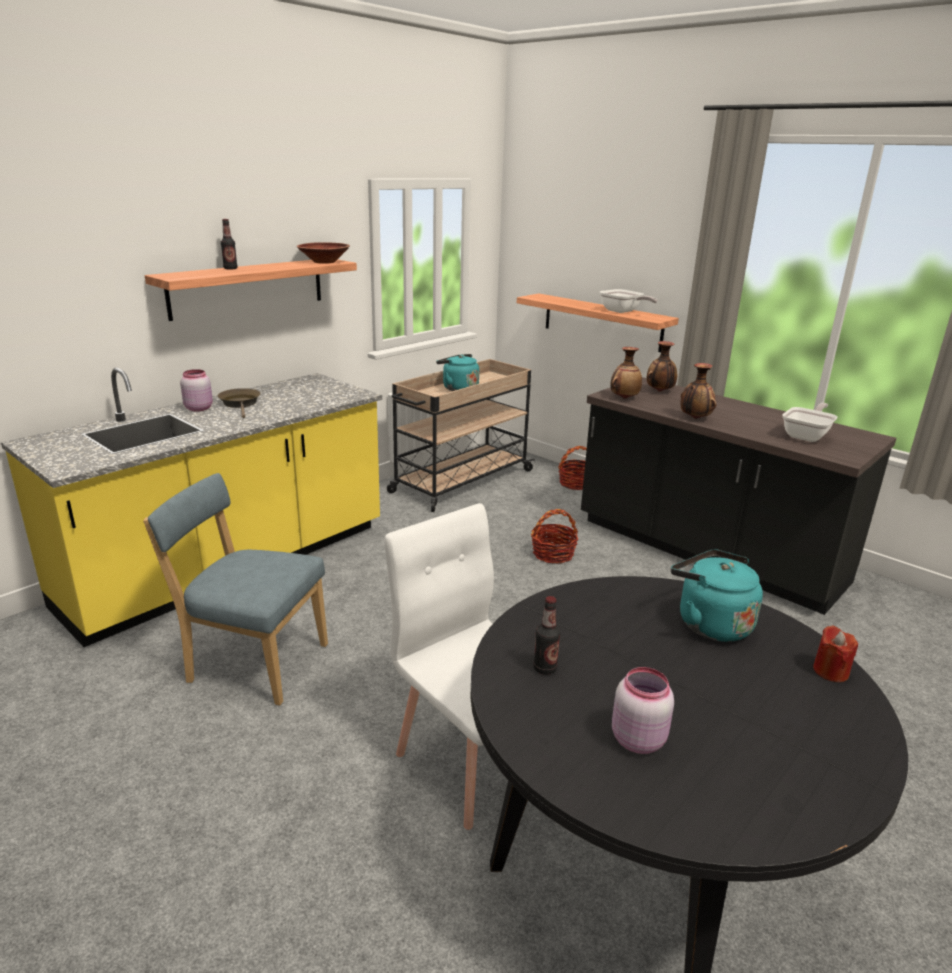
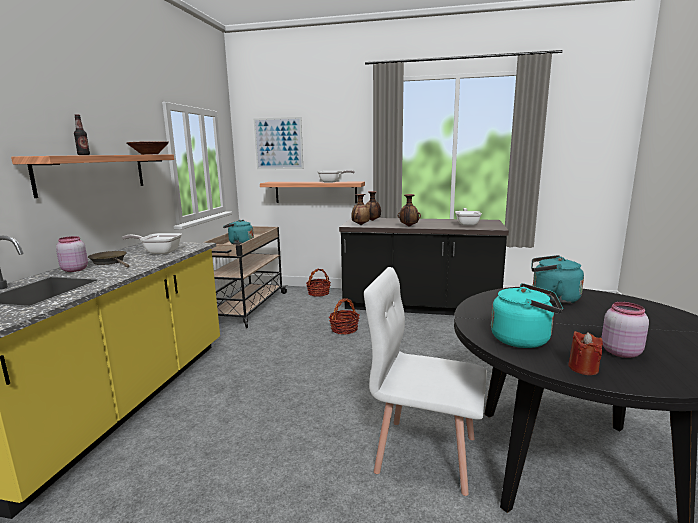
camera: 30 degrees left, 10 degrees down
(253, 662) = (203, 461): blue chair -> none
(303, 398) = (159, 252): none -> frying pan
(545, 668) = (524, 339): bottle -> turquoise kettle
(560, 234) = (278, 143): none -> picture
(830, 671) = (626, 301): red candle -> red candle (583, 368)

